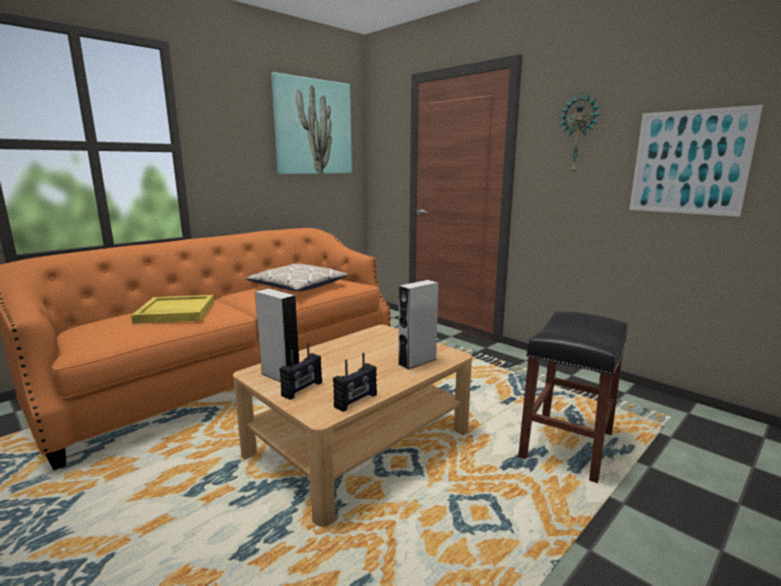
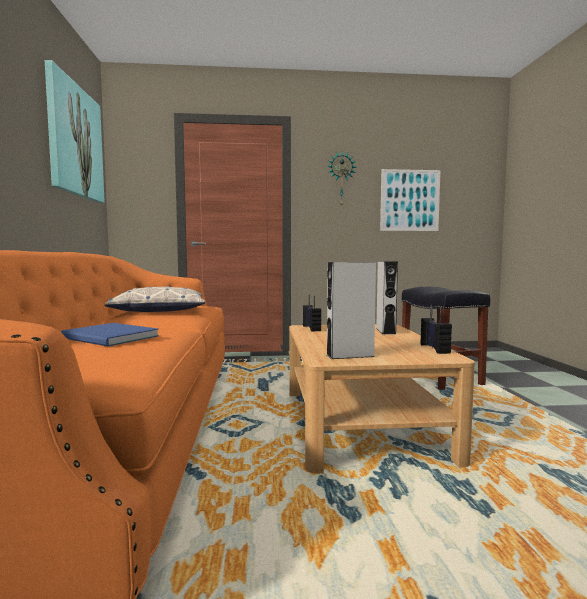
camera: 50 degrees left, 10 degrees down
(175, 312) = (110, 337): yellow tray -> blue book
(302, 389) = (391, 355): radio -> radio (312, 328)

